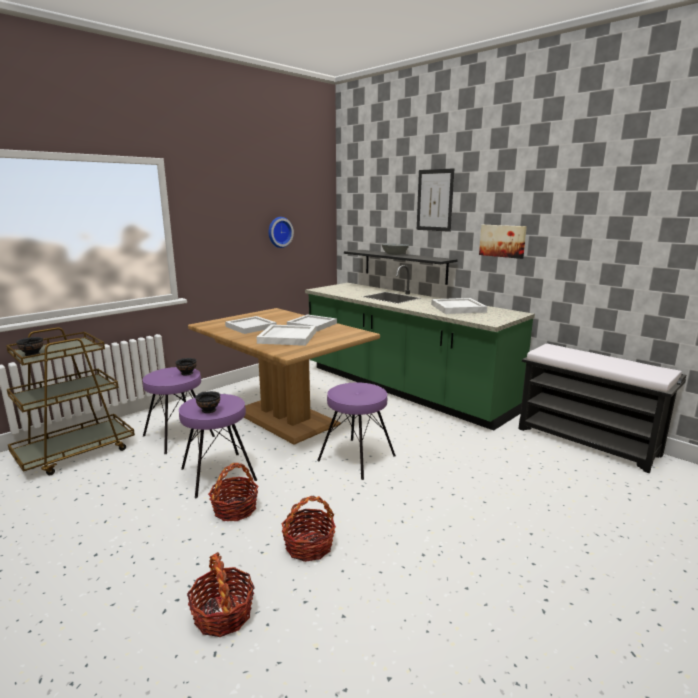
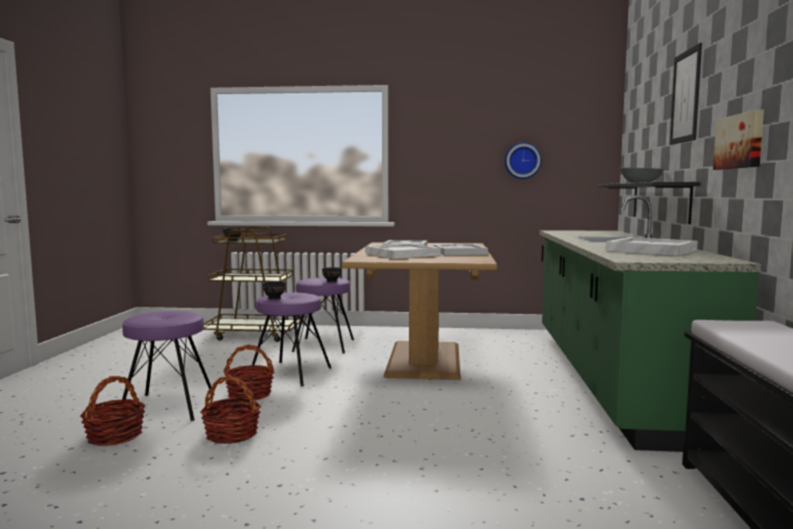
camera: 50 degrees right, 10 degrees down
(357, 458) = (407, 405): purple stool -> purple stool (167, 407)

